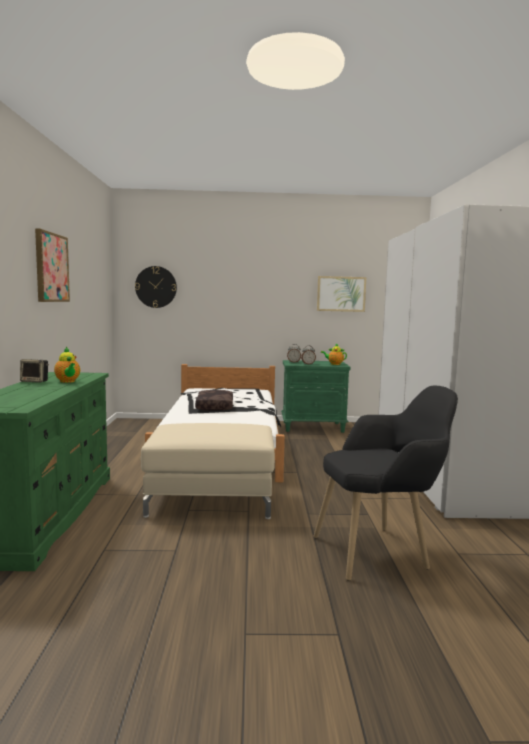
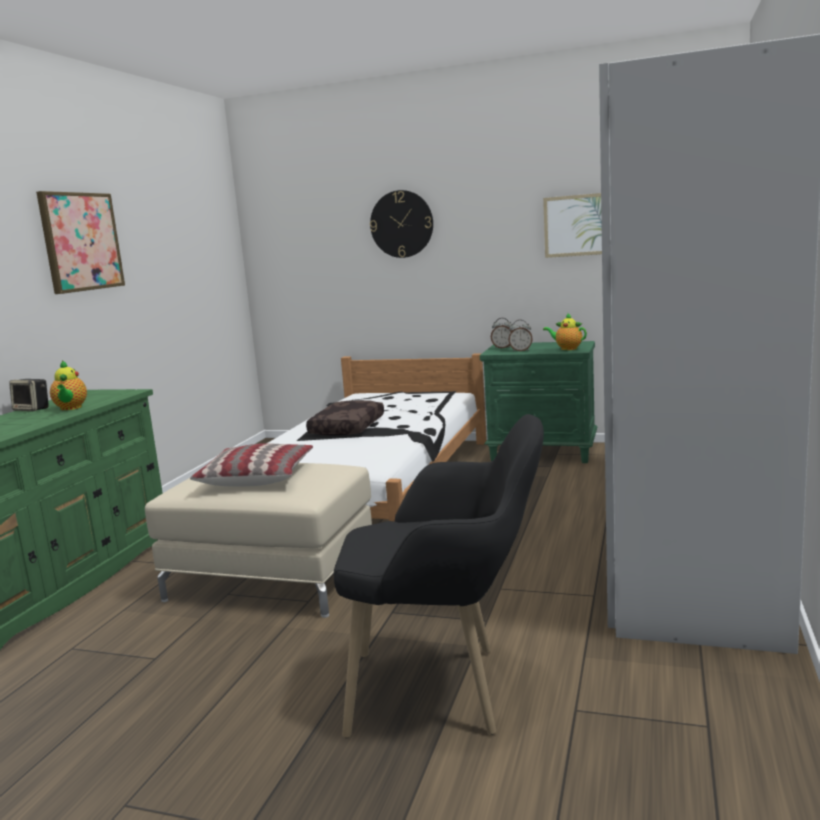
camera: 20 degrees right, 5 degrees up
(156, 287) = (298, 242): wall clock -> wall clock (401, 224)
(210, 430) = (257, 477): none -> pillow

